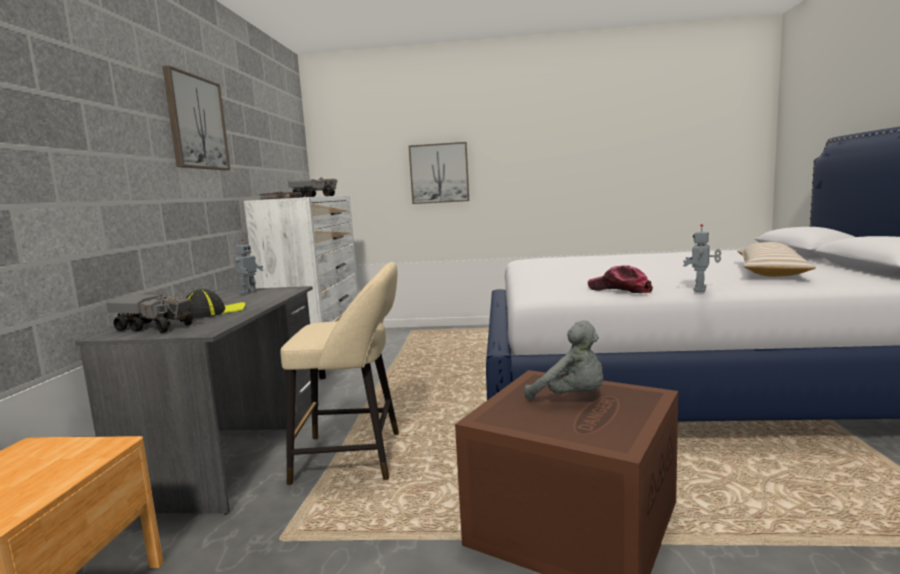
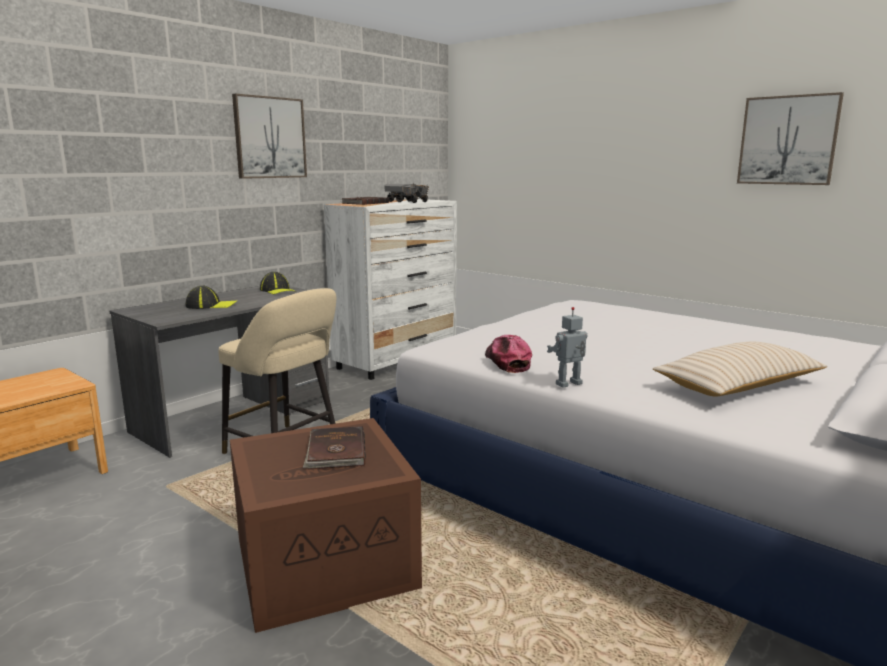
camera: 35 degrees right, 5 degrees up
(155, 327) = (158, 310): toy truck -> none
(248, 292) = (278, 290): toy robot -> cap
(439, 173) = (565, 181): picture -> picture (788, 140)
(572, 398) = (335, 451): grey plush toy -> brown book

